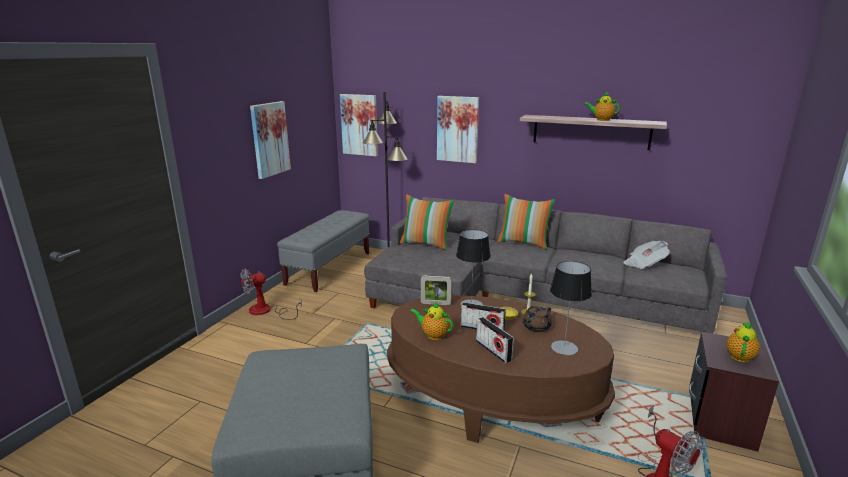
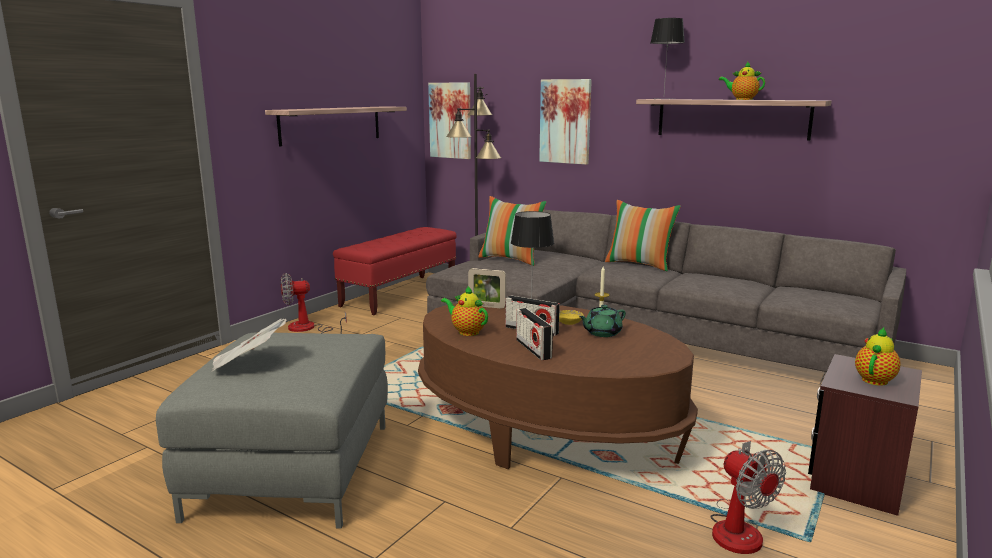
camera: 10 degrees right, 5 degrees down
(270, 139) = (331, 125): picture -> shelf
(329, 268) = (400, 295): grey bench -> red bench
(535, 327) = (602, 333): brown teapot -> green teapot
(564, 347) = (627, 352): table lamp -> table lamp (663, 99)
(644, 264) = (794, 290): newspaper -> newspaper (248, 364)

